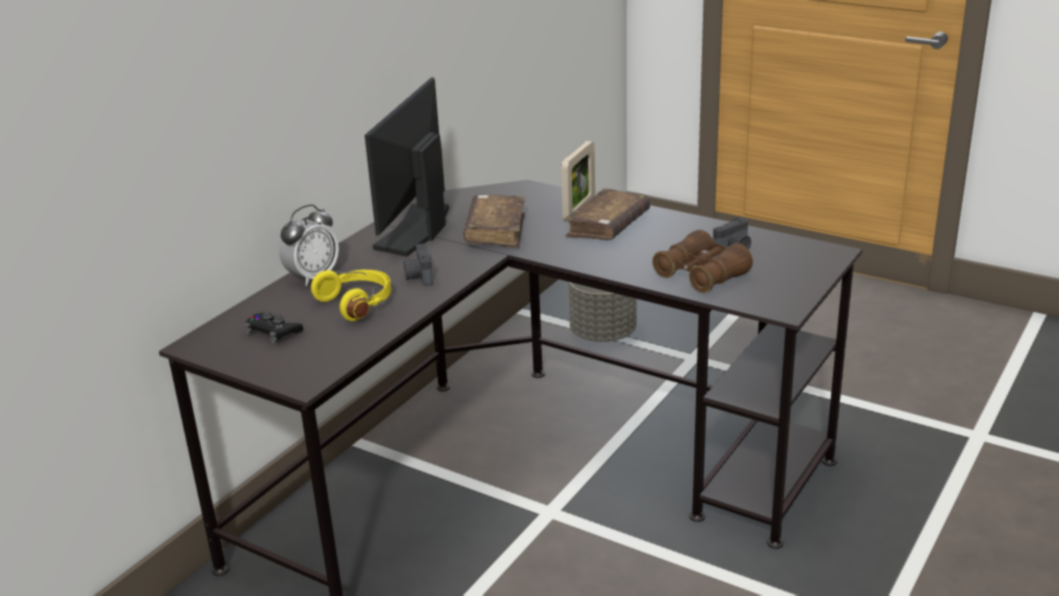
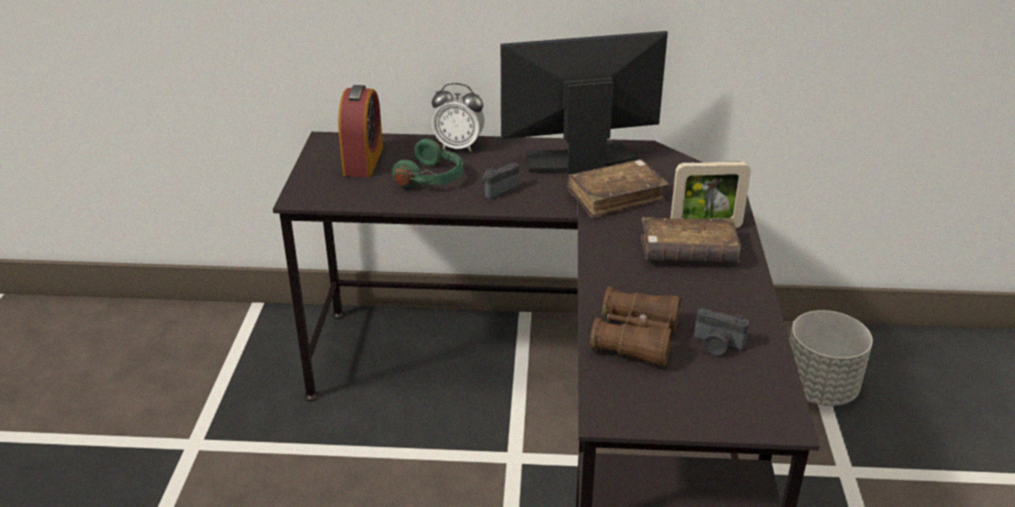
camera: 60 degrees right, 5 degrees up
(273, 332) = (363, 161): black game controller -> alarm clock
(357, 303) = (432, 178): yellow headphones -> green headphones

